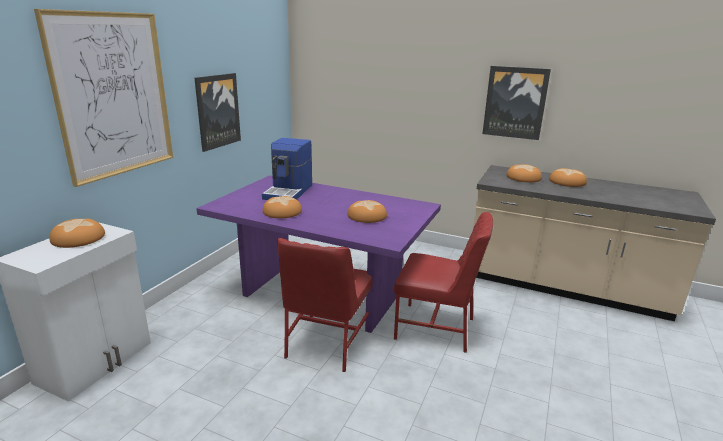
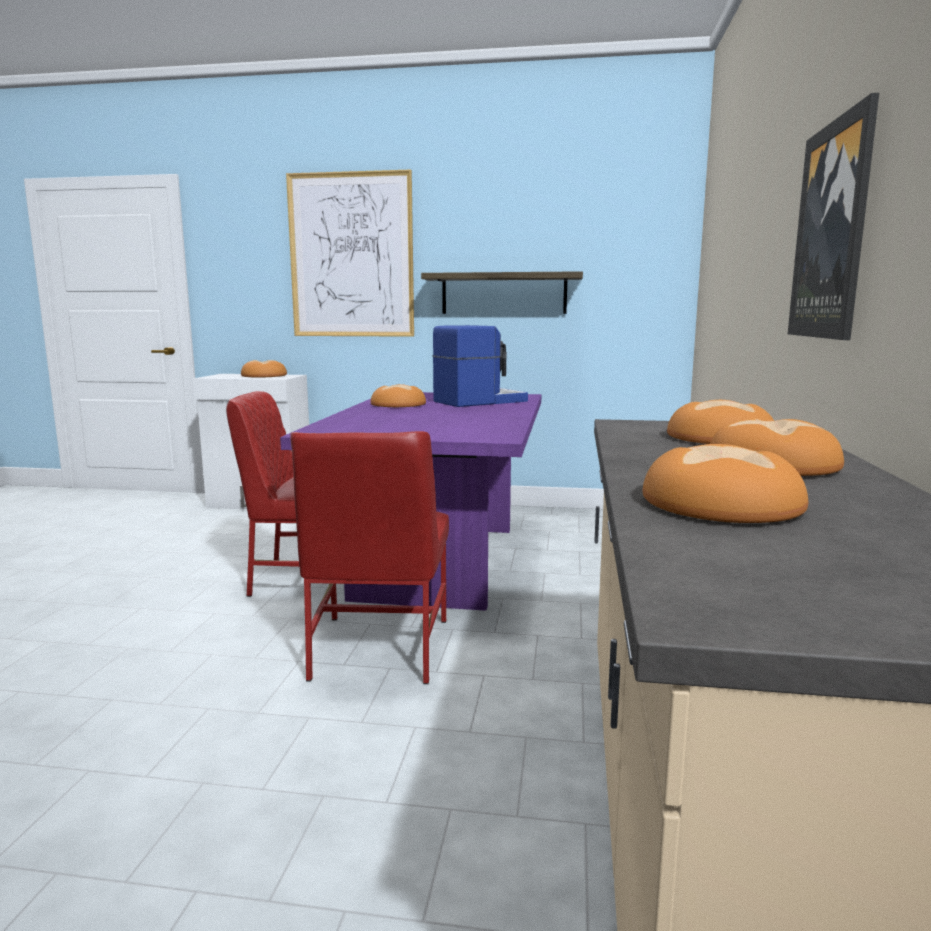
camera: 75 degrees right, 10 degrees down
(217, 111) = (504, 293): picture -> shelf
(289, 192) = (478, 401): coffee machine -> coffee machine turned 150 degrees clockwise
(367, 216) = (412, 423): bread -> bread (722, 504)

